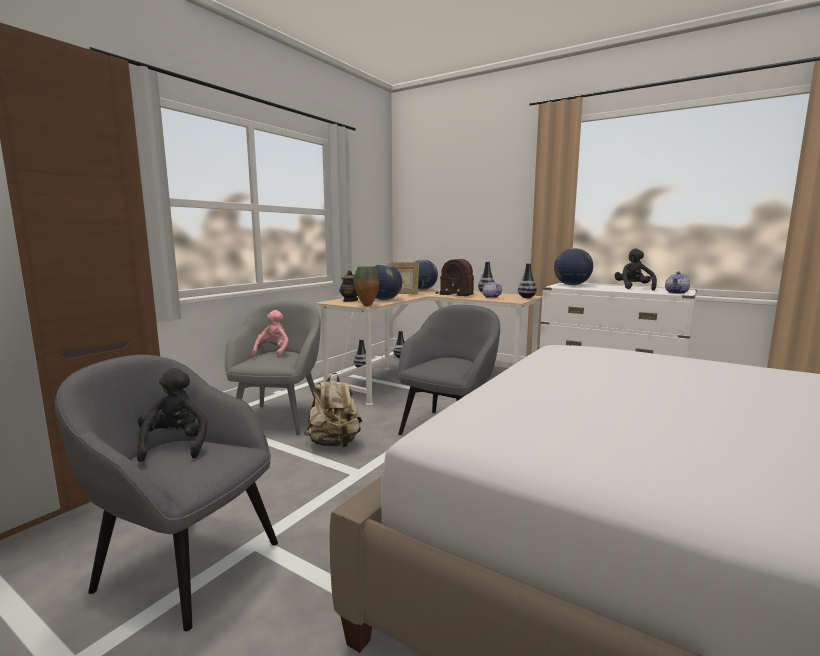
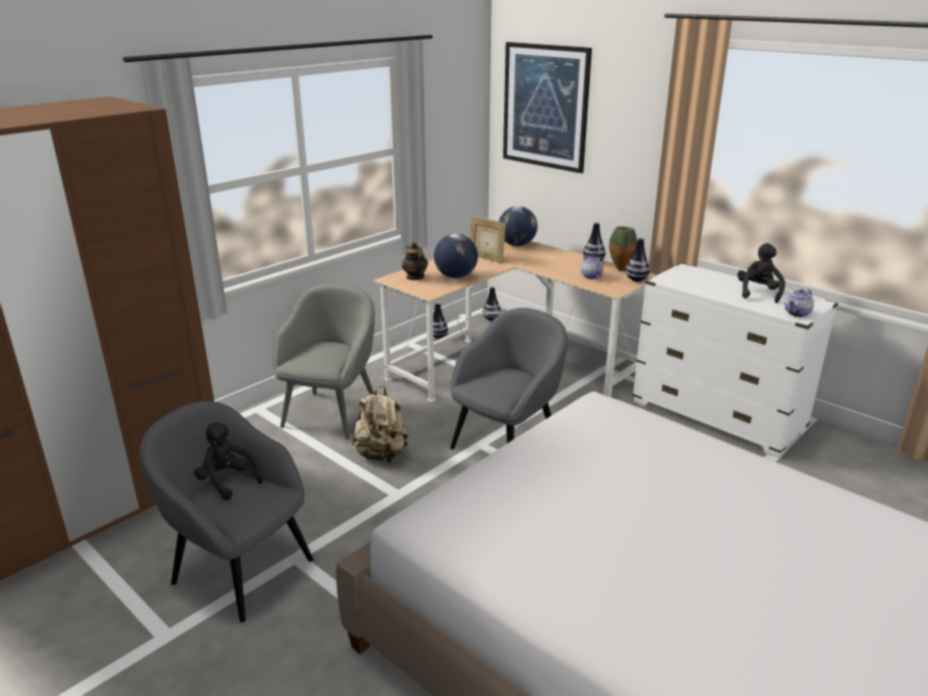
camera: 10 degrees right, 15 degrees up
(175, 445) = (228, 482): black plush toy -> black plush toy turned 45 degrees counterclockwise
(273, 352) = (324, 346): pink plush toy -> none
(366, 305) = (429, 293): vase -> vase (620, 269)
(436, 190) = (545, 106): none -> picture
(454, 294) = (550, 263): radio -> none
(571, 285) = (689, 275): globe -> none

